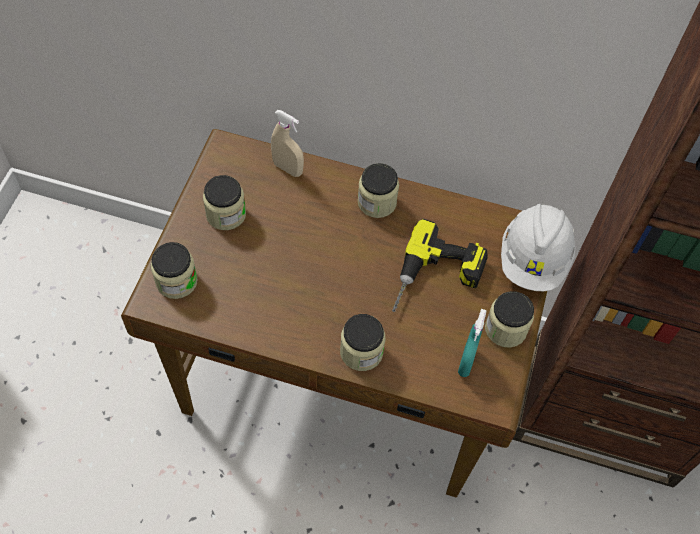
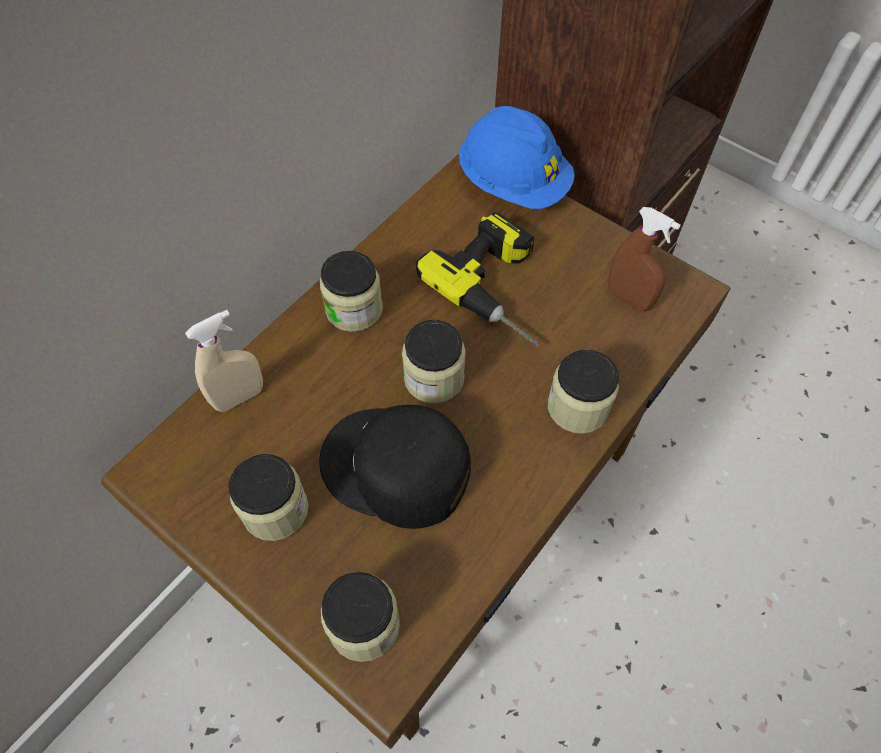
camera: 65 degrees left, 0 degrees up
(275, 264) = (396, 469): none -> black cap
(466, 362) = (629, 298): turquoise spray bottle -> brown spray bottle
(505, 329) = (596, 244): jar -> jar (434, 378)
(534, 259) = (513, 184): white hard hat -> blue hard hat

